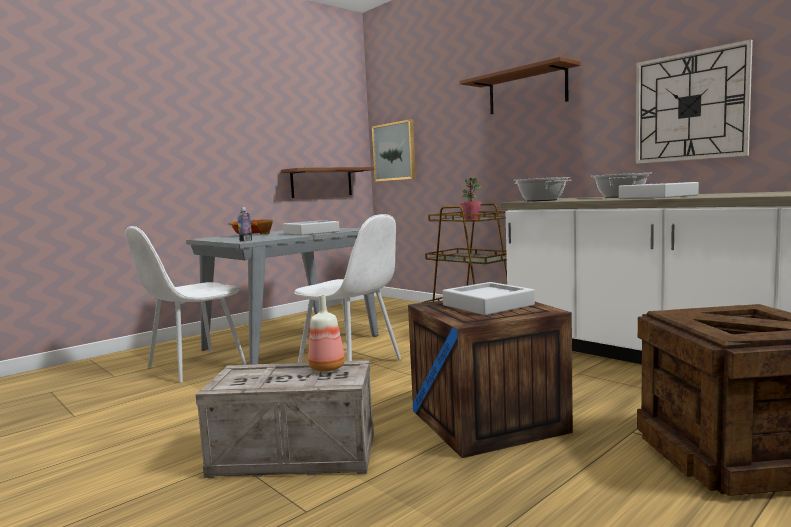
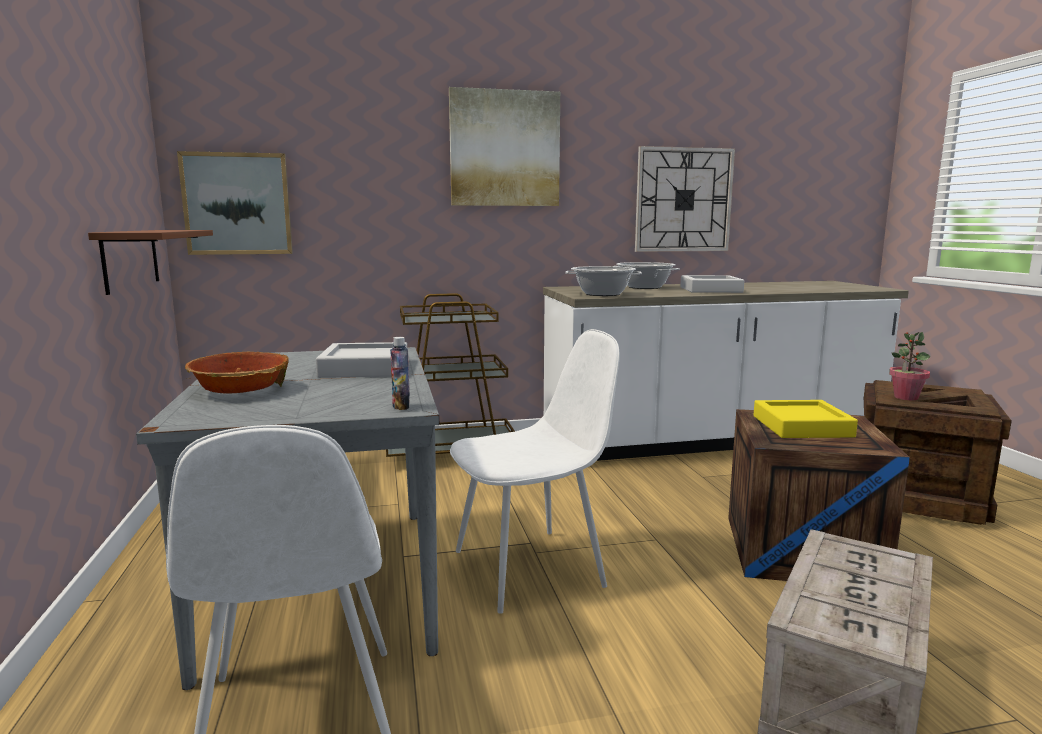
camera: 60 degrees left, 5 degrees up
(328, 368) = (835, 556): bottle -> none
(471, 219) = (462, 318): potted plant -> potted plant (905, 397)
(488, 305) = (802, 426): grey tray -> yellow tray
(527, 90) = (504, 149): brown shelf -> picture

